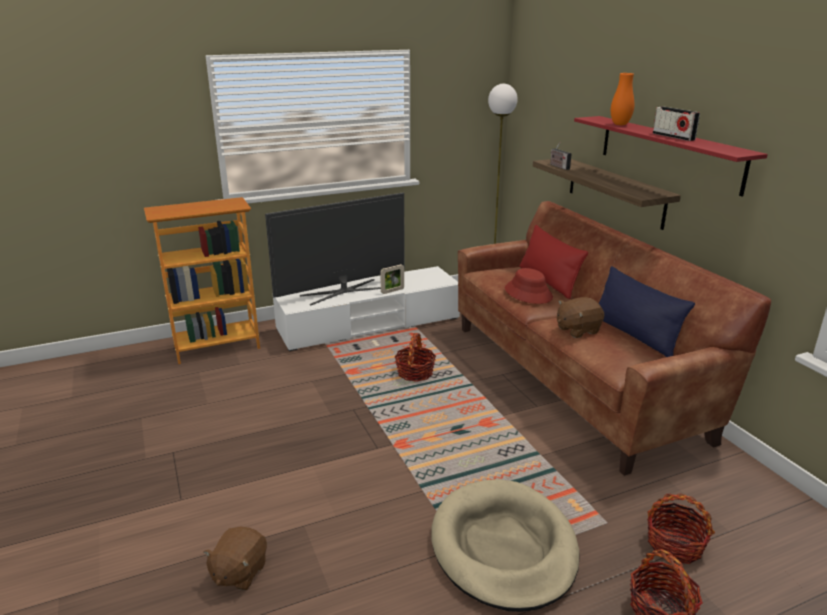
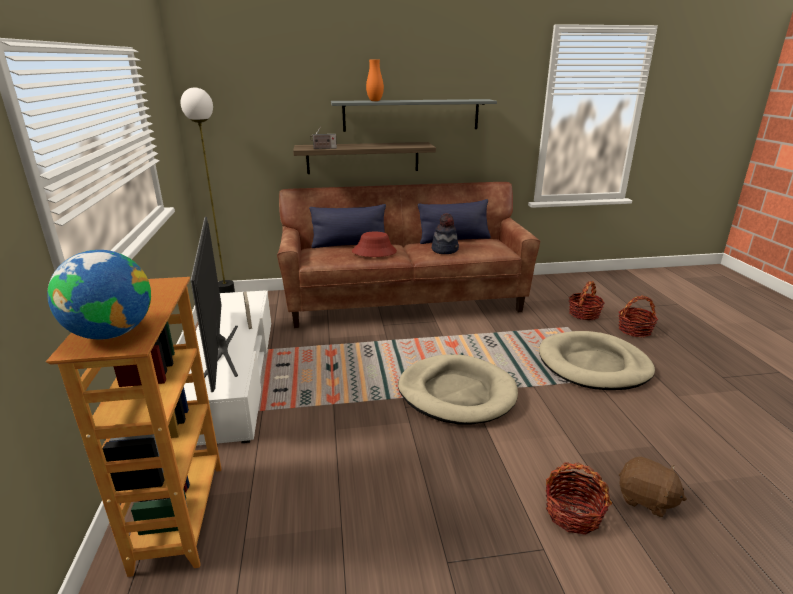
camera: 75 degrees left, 0 degrees up
(170, 210) = (111, 333): none -> globe
(387, 436) = (456, 393): none -> beige dog bed
(415, 373) = (357, 363): basket -> basket (572, 513)
(548, 281) = (349, 244): red pillow -> blue pillow
(577, 330) = (445, 250): brown plush toy -> hat
(668, 152) = (411, 115): red shelf -> grey shelf
(673, 136) = (429, 100): radio -> none

